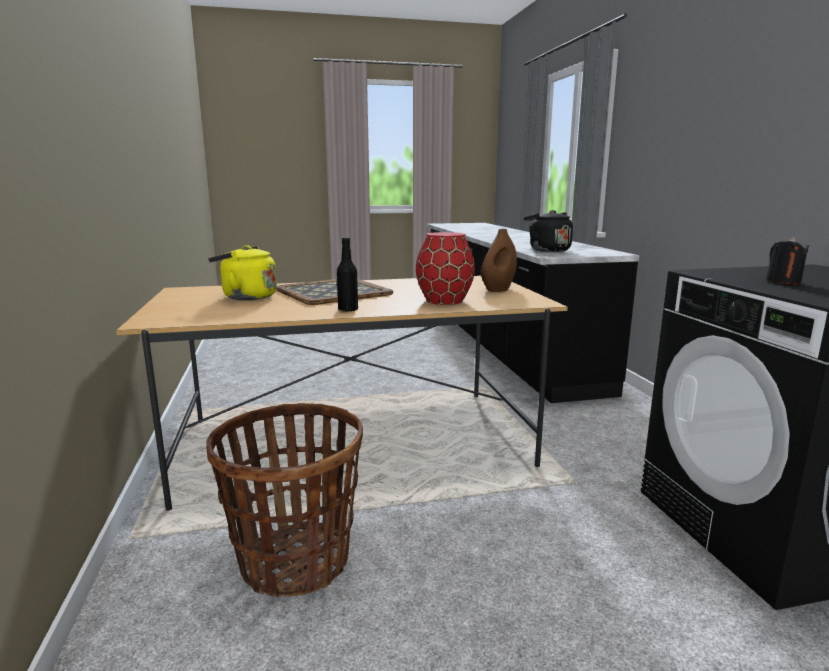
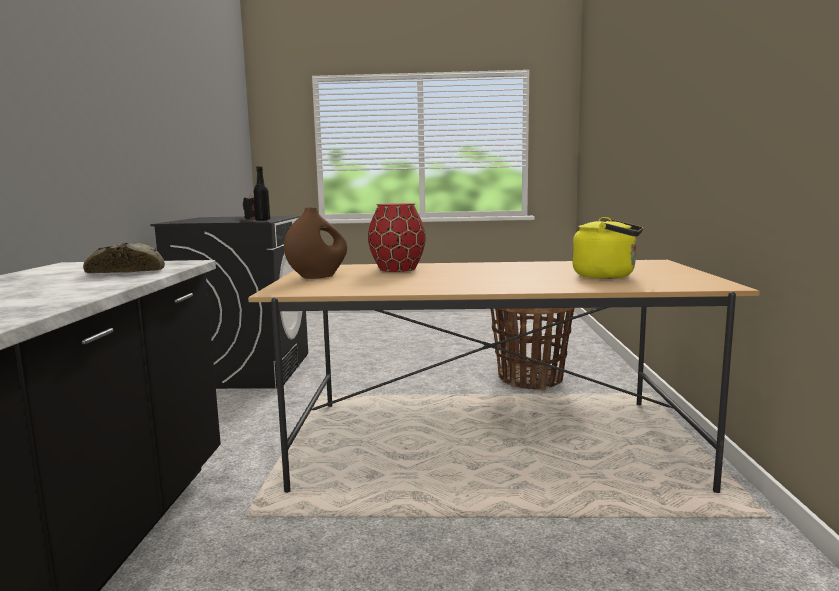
camera: 165 degrees left, 5 degrees down
(333, 292) = (508, 279): tray -> none
(348, 310) = (493, 265): black bottle -> black bottle (263, 220)
(547, 250) = (126, 271): black kettle -> bread

